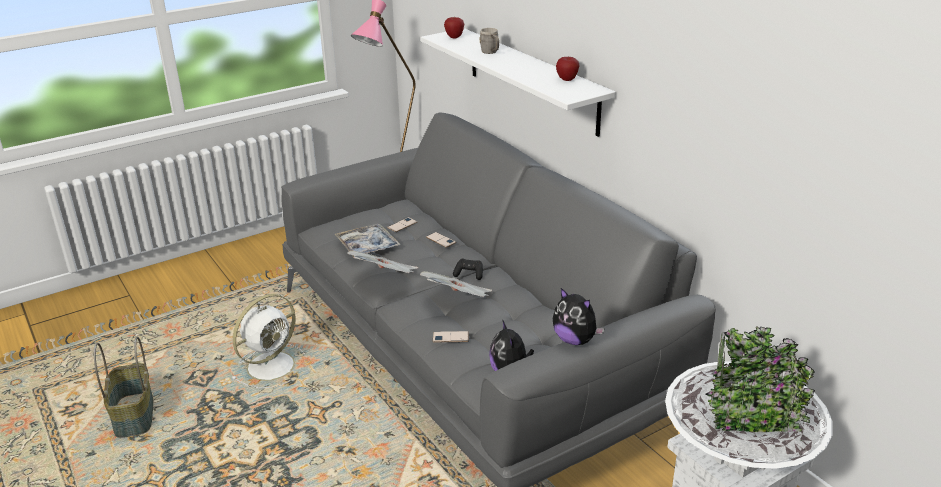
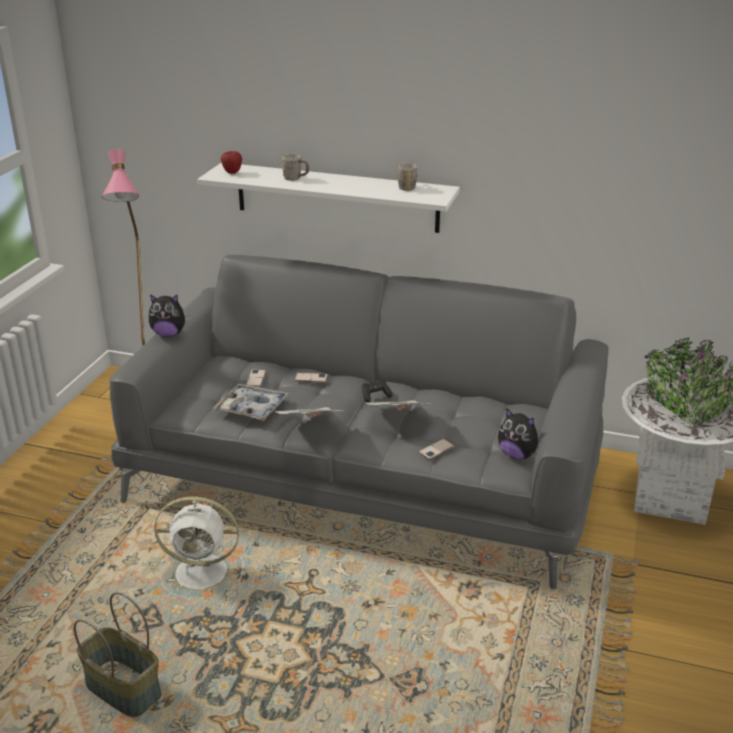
camera: 40 degrees left, 0 degrees up
(272, 365) = (204, 572): white fan -> white fan turned 90 degrees clockwise
(567, 80) = (406, 186): apple -> grey mug
(575, 340) = (565, 402): plush toy -> plush toy (169, 334)

